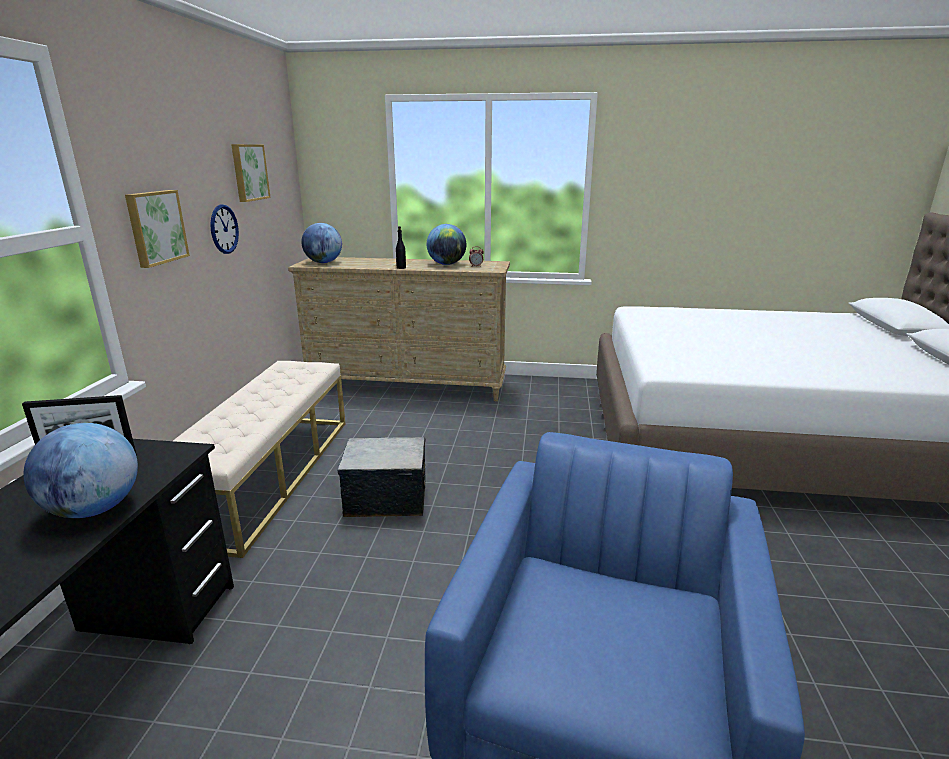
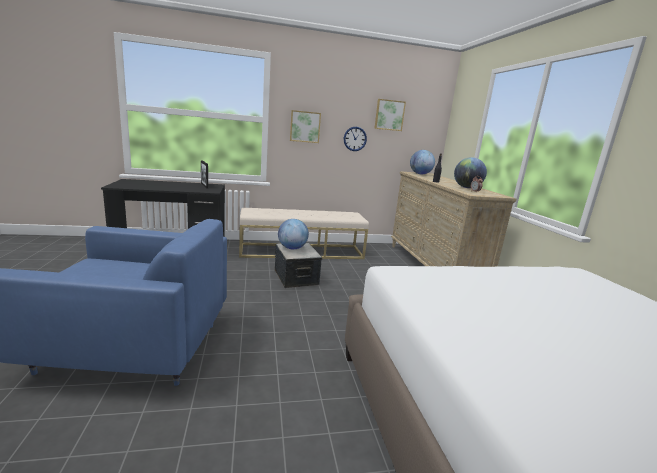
camera: 70 degrees right, 5 degrees down
(94, 509) = (173, 188): globe -> globe (292, 248)

